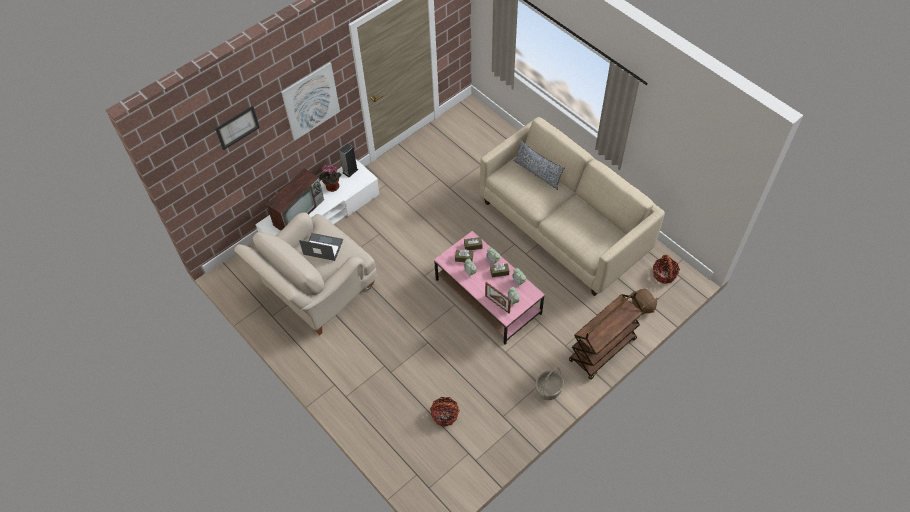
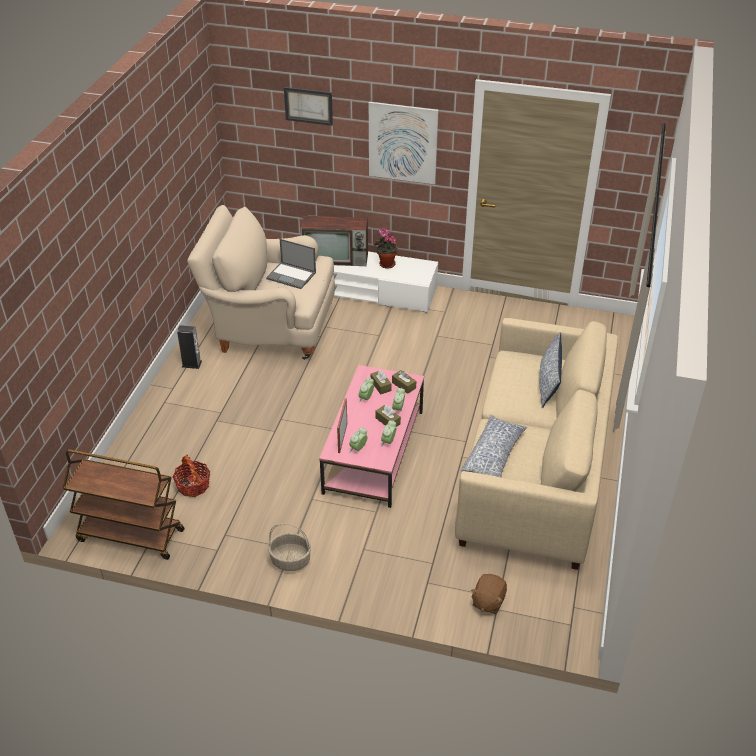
camera: 55 degrees right, 15 degrees down
(322, 247) = (292, 275): laptop -> laptop turned 135 degrees clockwise
(350, 171) = (418, 266): speaker -> speaker (191, 364)
(579, 235) = (494, 455): none -> pillow
(602, 350) = (385, 588): brown cart -> brown cart (130, 535)
(664, 274) = (558, 603): basket -> none

